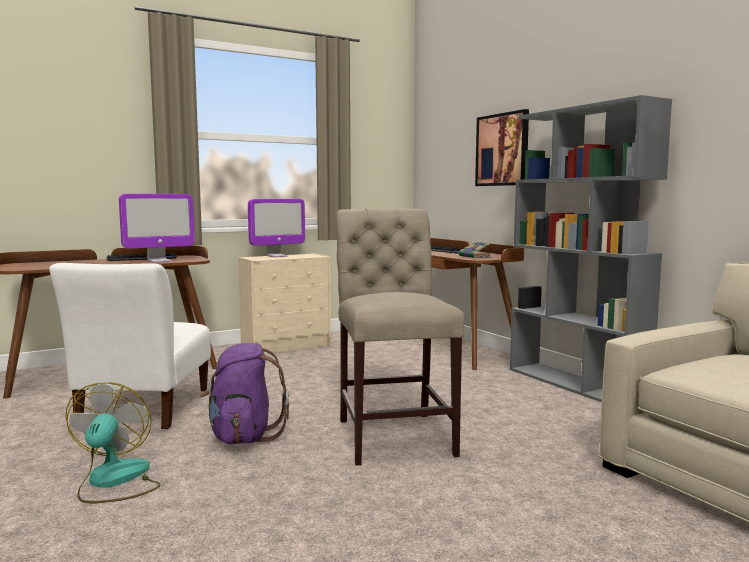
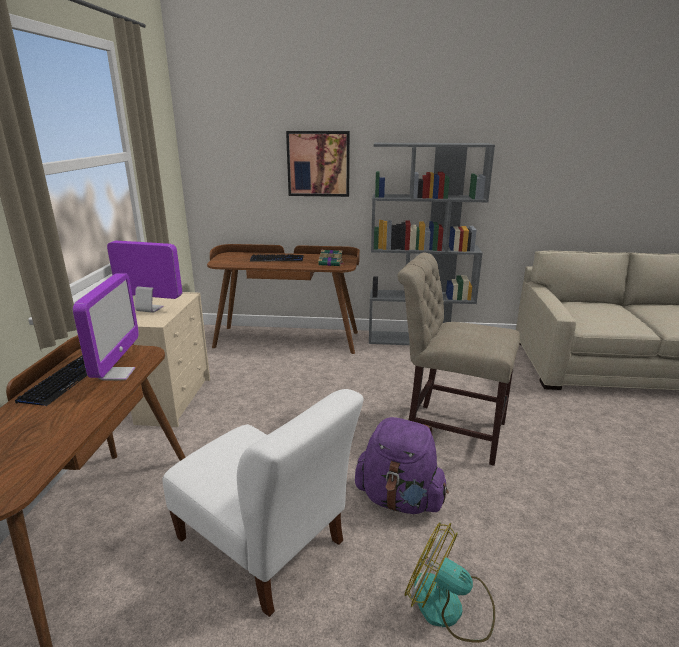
camera: 55 degrees left, 15 degrees up
(277, 256) = (150, 309): monitor -> monitor turned 75 degrees counterclockwise

